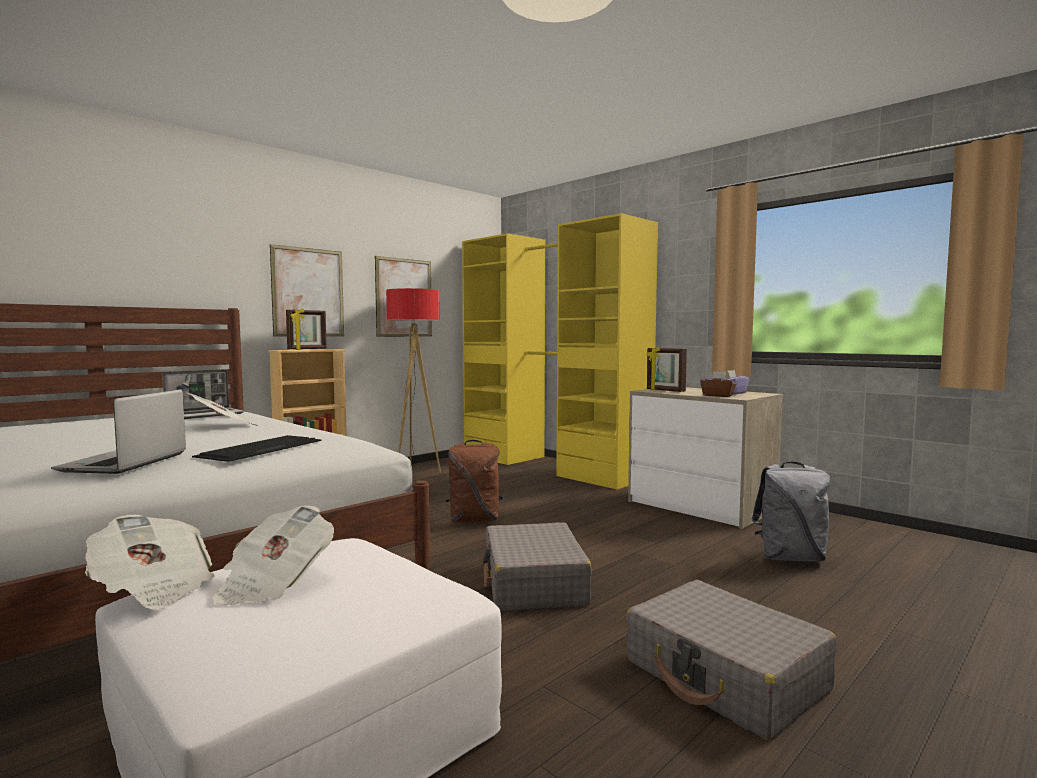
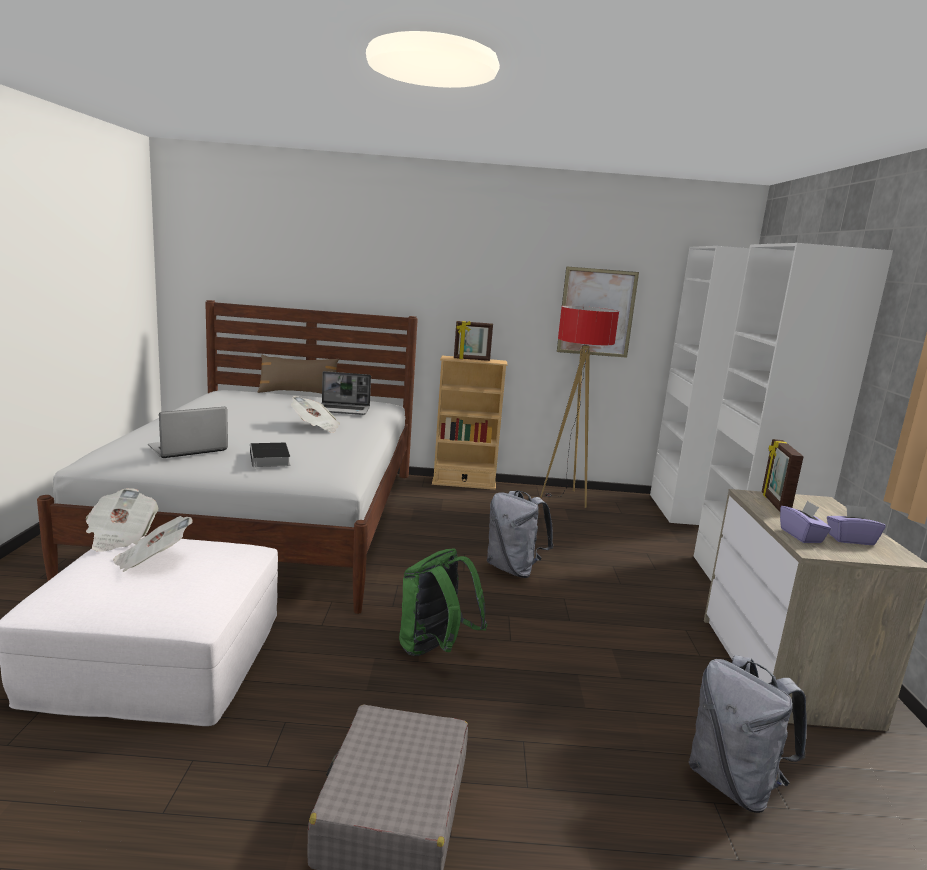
camera: 45 degrees right, 10 degrees up
(89, 418) = (298, 393): none -> brown pillow
(262, 448) = (270, 459): keyboard -> book
(308, 292) = (487, 303): picture -> none
(474, 519) = (514, 569): brown backpack -> grey backpack
(533, 583) = (435, 649): grey suitcase -> green backpack
(550, 465) = (715, 541): yellow wardrobe -> white wardrobe
(717, 395) = (801, 536): brown tissue box -> purple tissue box

